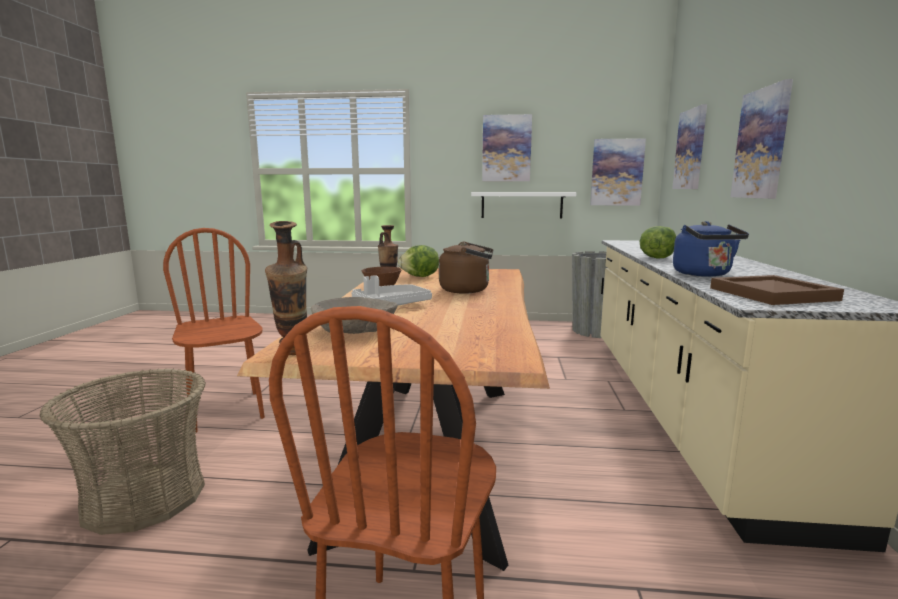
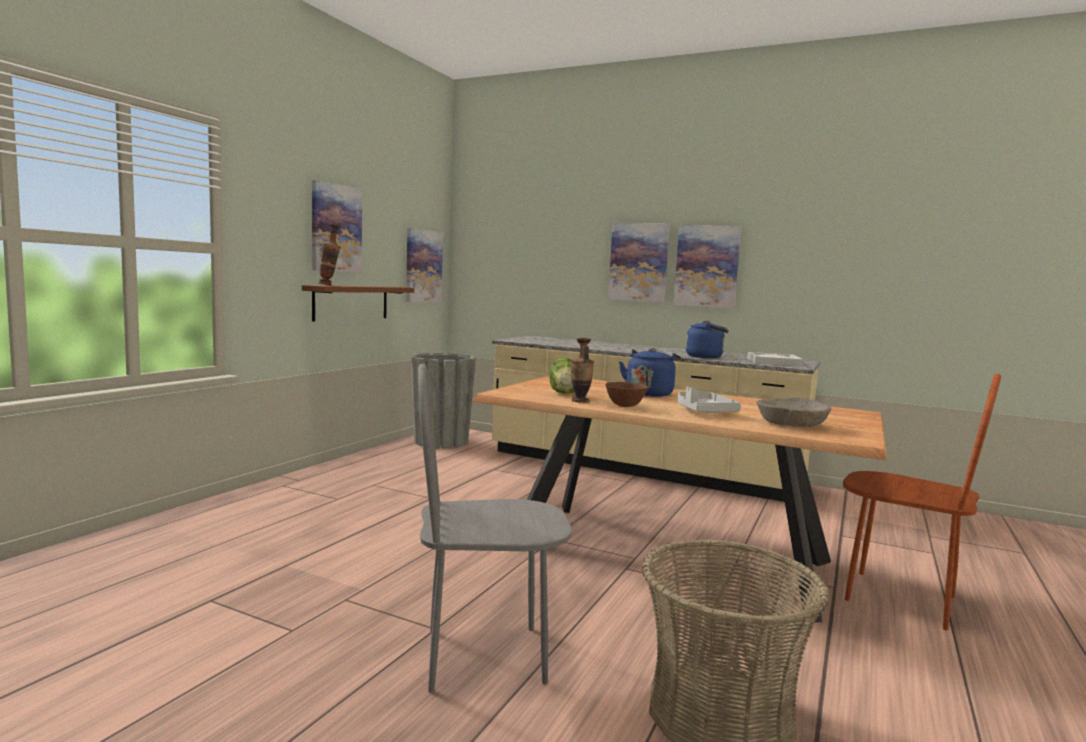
camera: 70 degrees left, 5 degrees down
(226, 411) = (485, 656): brown chair -> grey chair
(293, 354) = (862, 439): vase -> vase (329, 285)
(467, 290) = (649, 393): brown kettle -> blue kettle
(521, 205) = (351, 302): white shelf -> brown shelf
(656, 258) = (625, 350): lettuce -> none
(690, 149) = (517, 252): picture -> picture (707, 266)
(774, 294) = (774, 362): brown tray -> white tray

